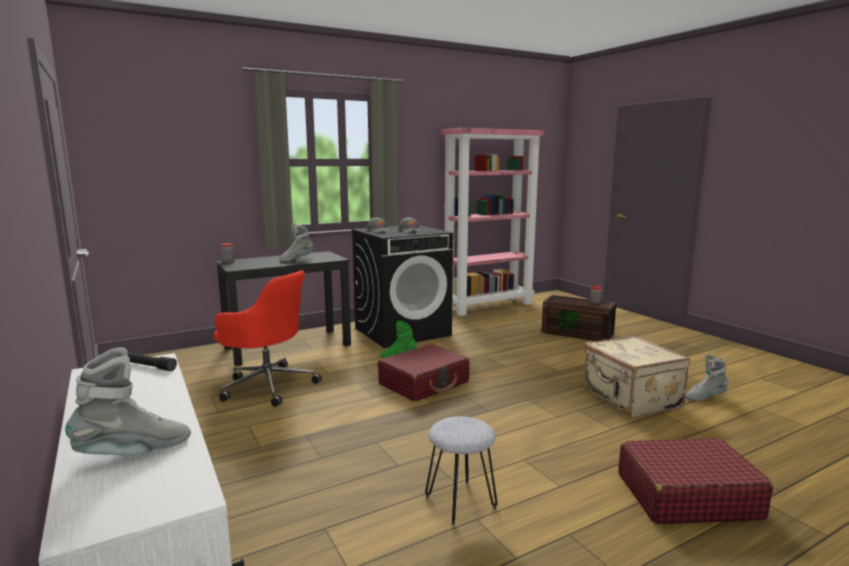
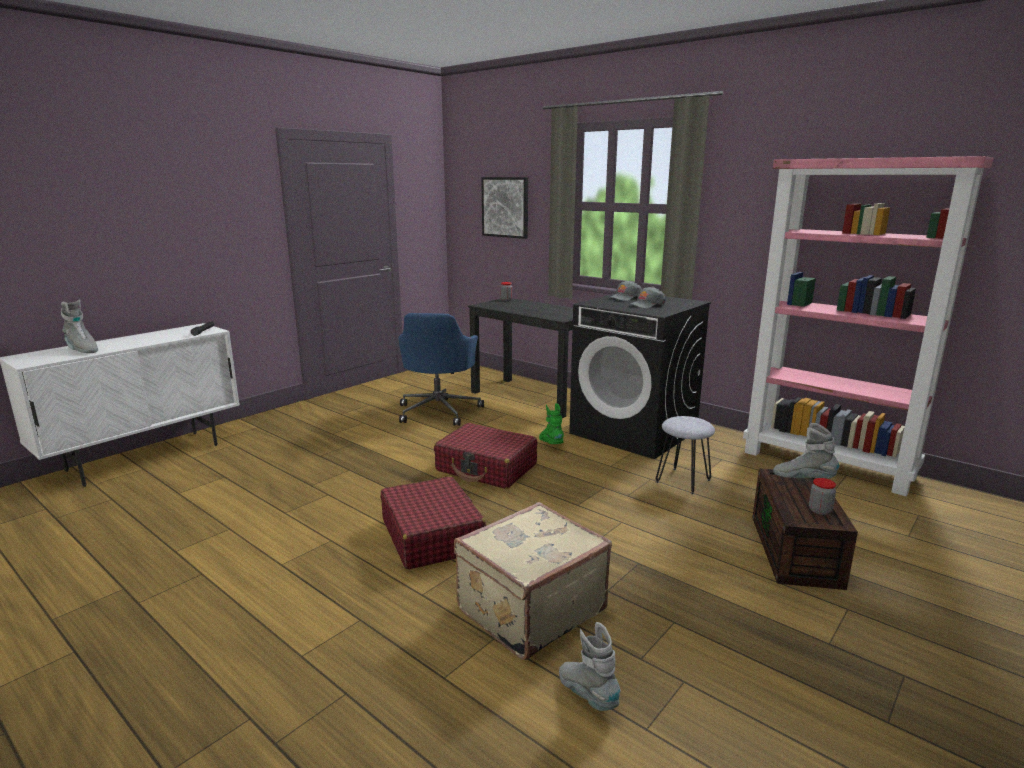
camera: 70 degrees right, 5 degrees up
(184, 167) = (505, 207): none -> picture
(268, 385) = (439, 411): red office chair -> blue office chair
(296, 259) = (540, 310): grey boot -> grey boot (803, 479)
(461, 502) = (254, 519): grey stool -> grey stool (682, 481)
(686, 496) = (263, 650): red suitcase -> red suitcase (432, 535)

